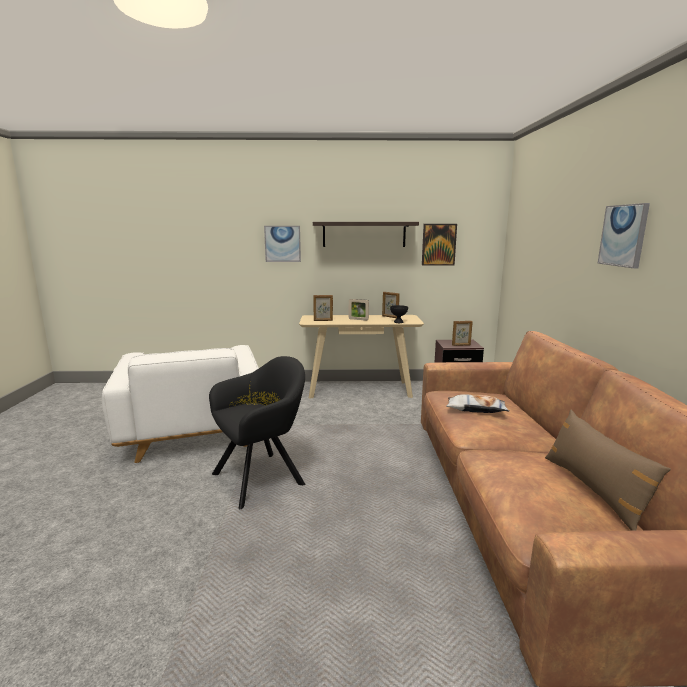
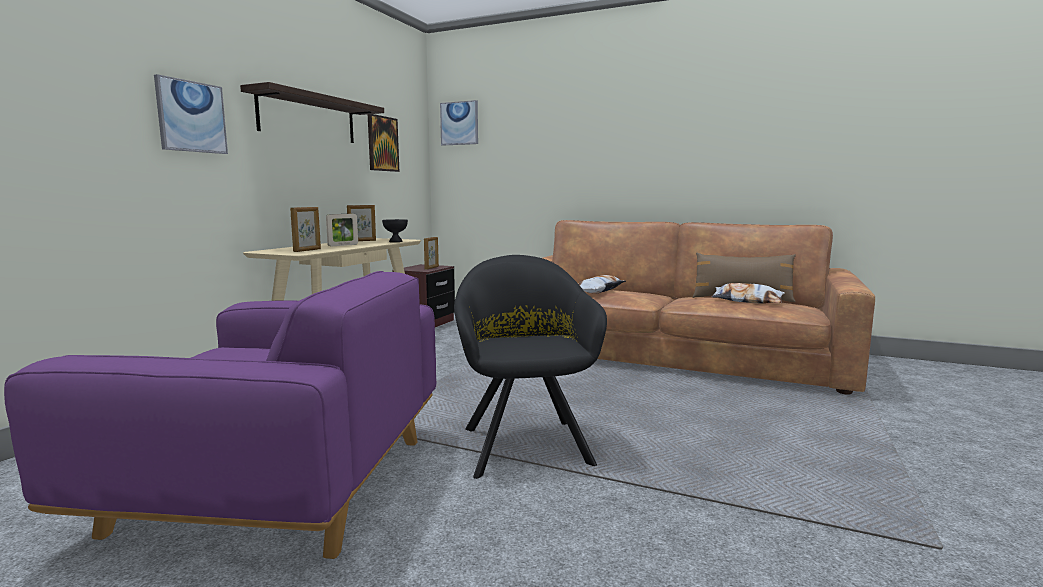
camera: 65 degrees left, 5 degrees down
(194, 430) = (279, 483): white armchair -> purple armchair
(542, 488) = (747, 300): none -> pillow
(623, 235) = (640, 125): picture -> picture (459, 123)

